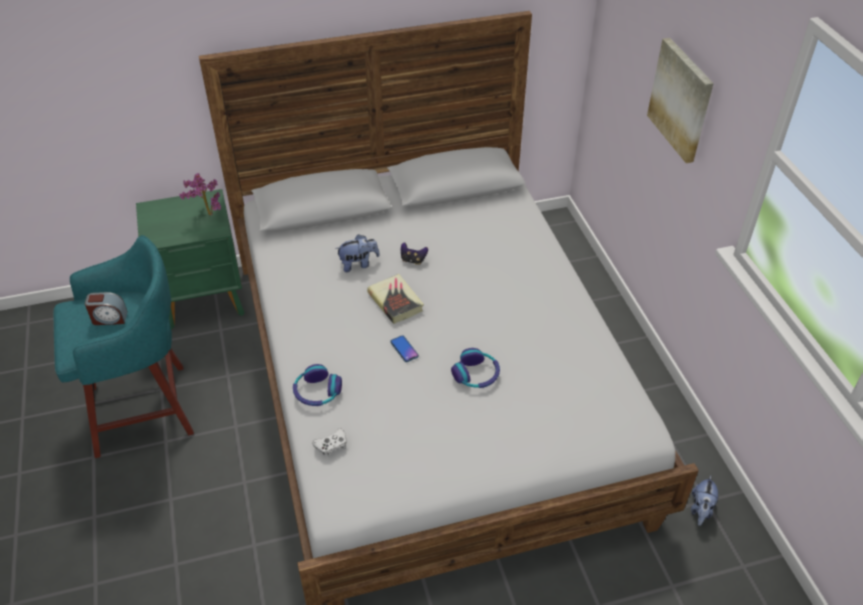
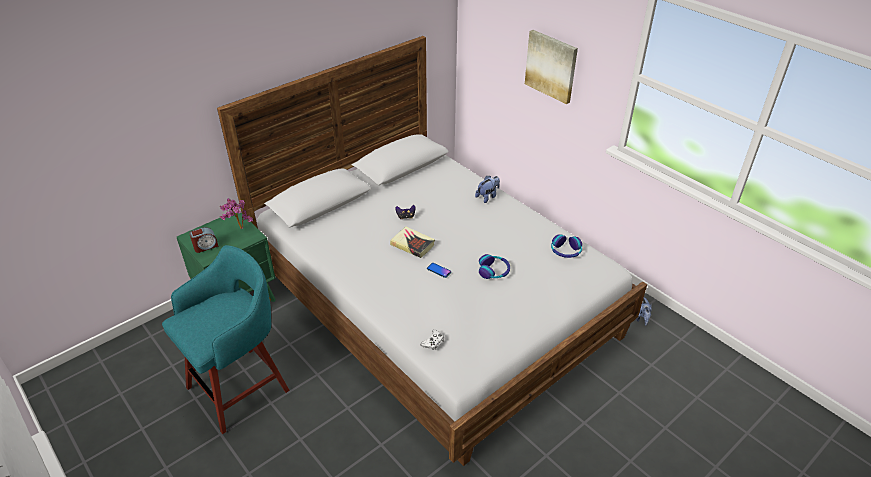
camera: 25 degrees left, 5 degrees down
(109, 318) = (217, 315): alarm clock -> alarm clock (205, 246)
(317, 392) = (399, 314): headphones -> headphones (565, 251)
(358, 264) = (370, 229): plush toy -> plush toy (487, 196)

